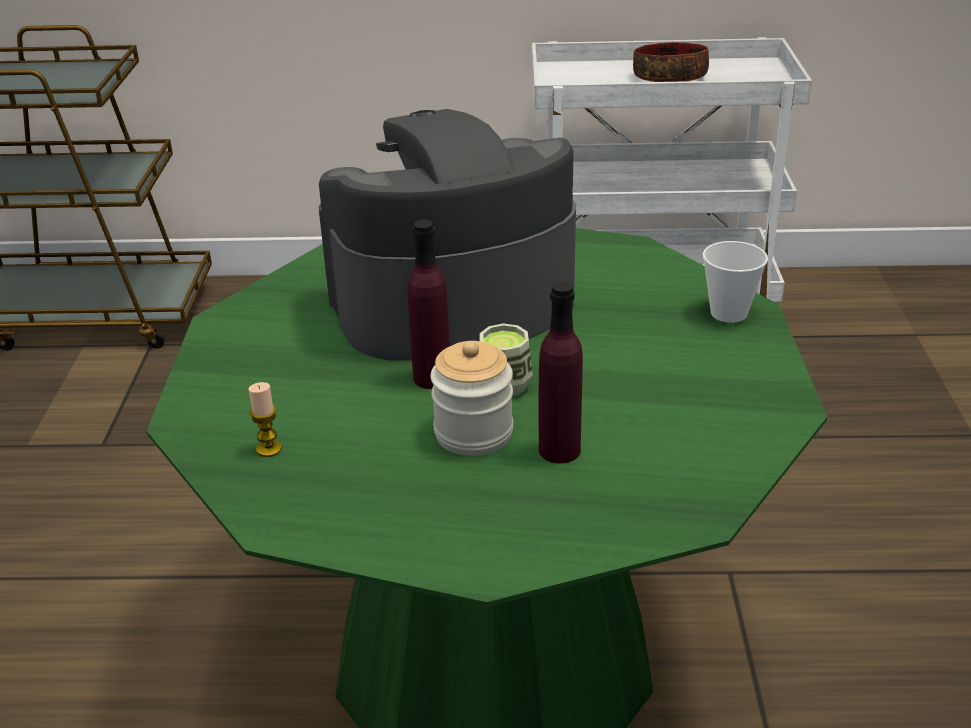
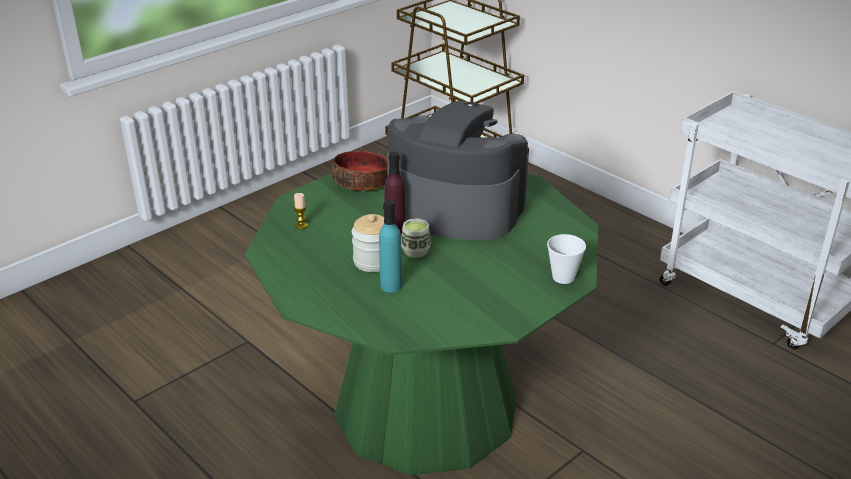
camera: 45 degrees right, 0 degrees up
(559, 450) = (391, 286): purple bottle -> turquoise bottle
(670, 78) = (794, 147): bowl -> bowl (362, 182)

